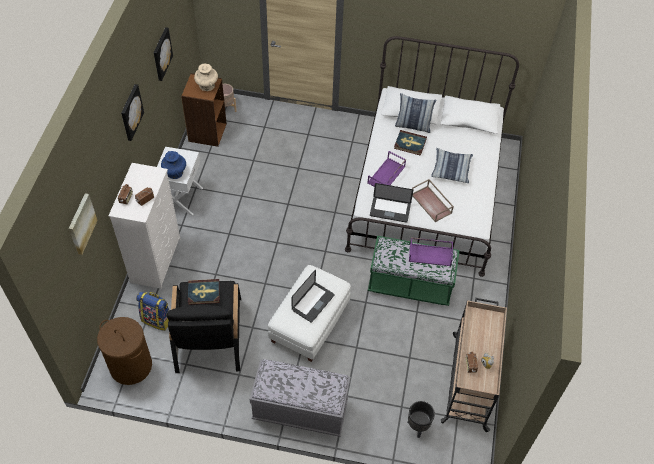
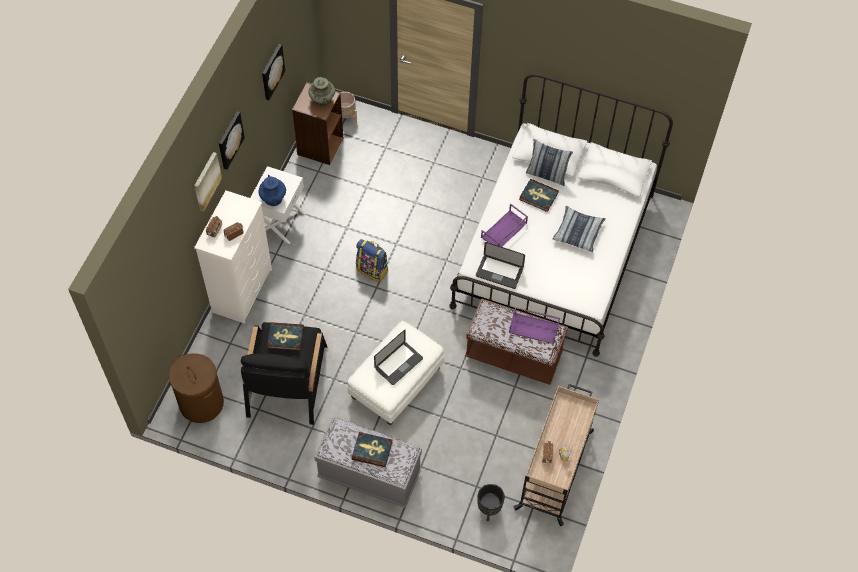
camera: 10 degrees right, 5 degrees up
(81, 223) = (165, 258): picture -> picture (206, 181)
(157, 319) = (235, 357): backpack -> backpack (373, 270)
(207, 85) = (322, 99): beige vase -> turquoise vase
(304, 385) = (372, 450): none -> book
(410, 285) = (513, 355): green bench -> brown bench
(432, 204) = (547, 271): brown tray -> none

